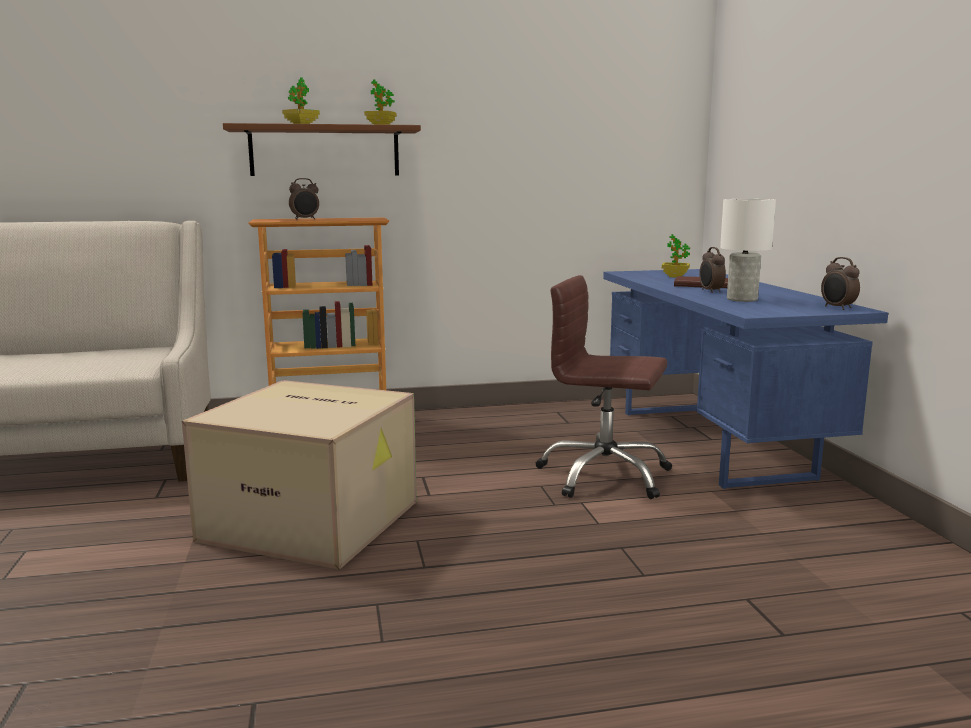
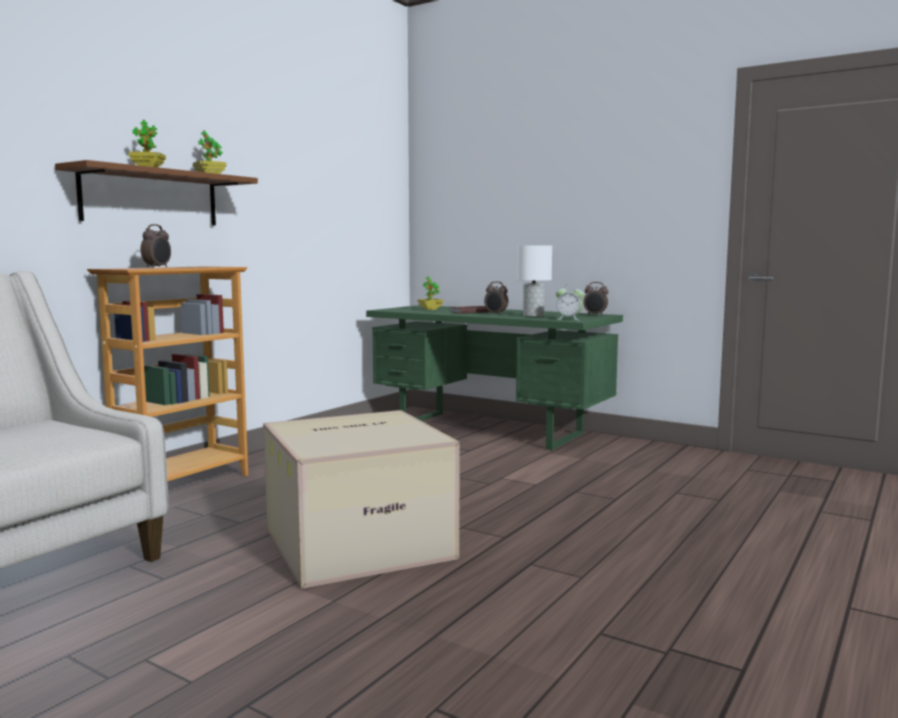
camera: 45 degrees left, 5 degrees down
(604, 476) = (477, 461): brown office chair -> none
(712, 443) = (490, 430): blue desk -> green desk
(757, 310) = (569, 319): none -> alarm clock

